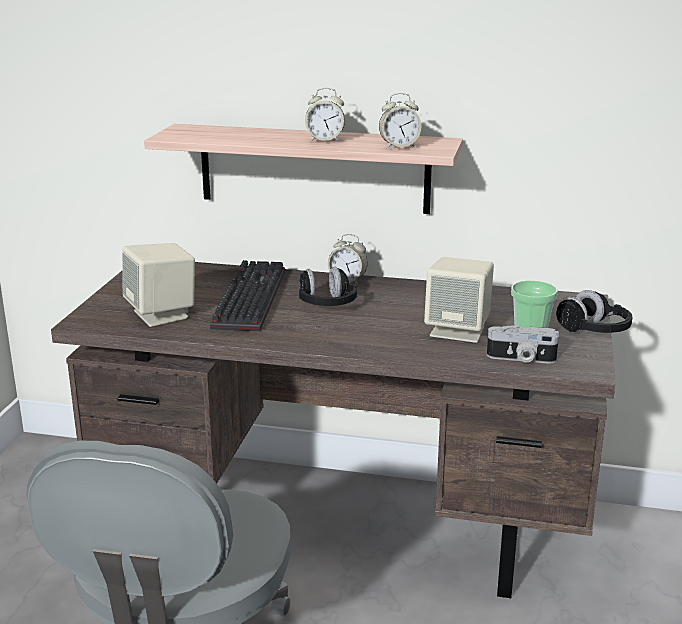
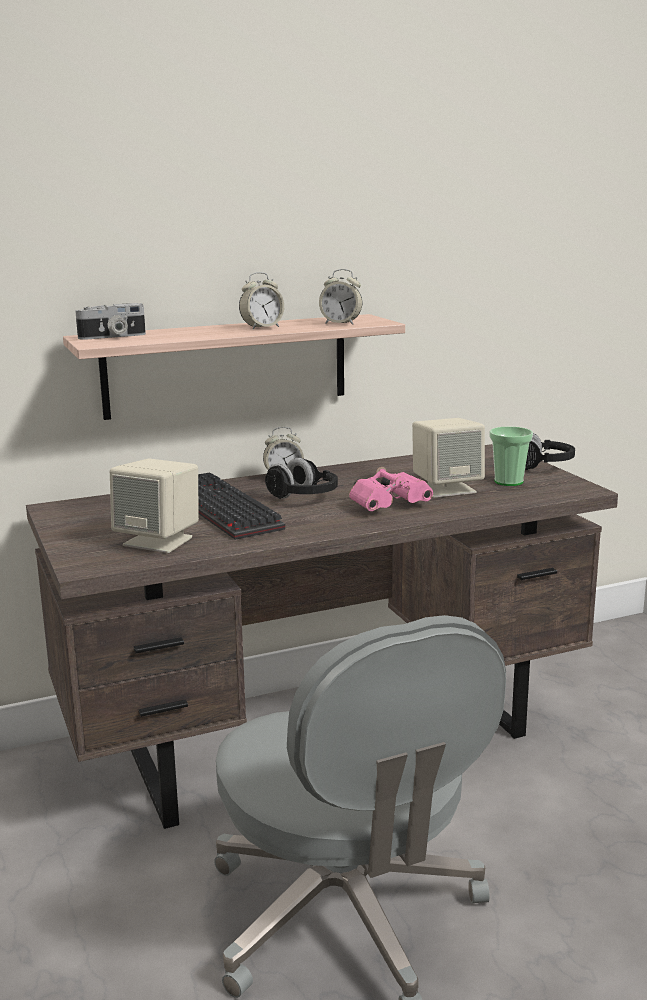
camera: 35 degrees left, 5 degrees down
(379, 333) = (390, 505): none -> pink binoculars
(399, 146) = (341, 323): alarm clock -> alarm clock turned 60 degrees clockwise
(521, 359) = (528, 495): camera -> camera (113, 336)

